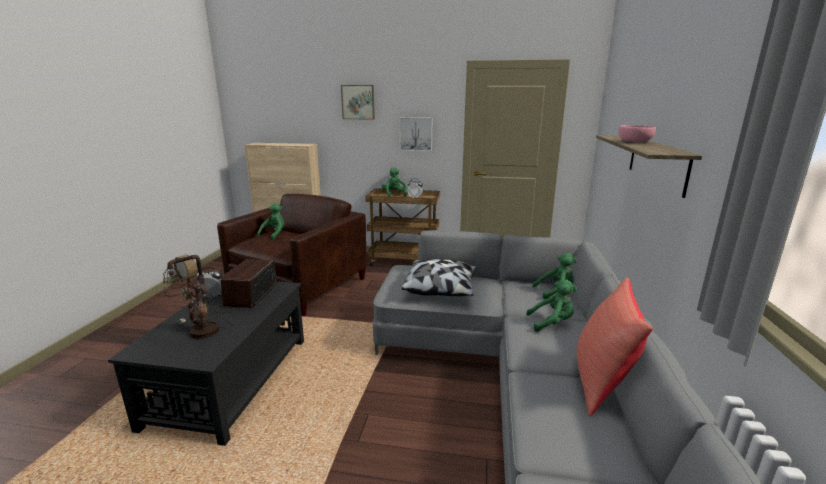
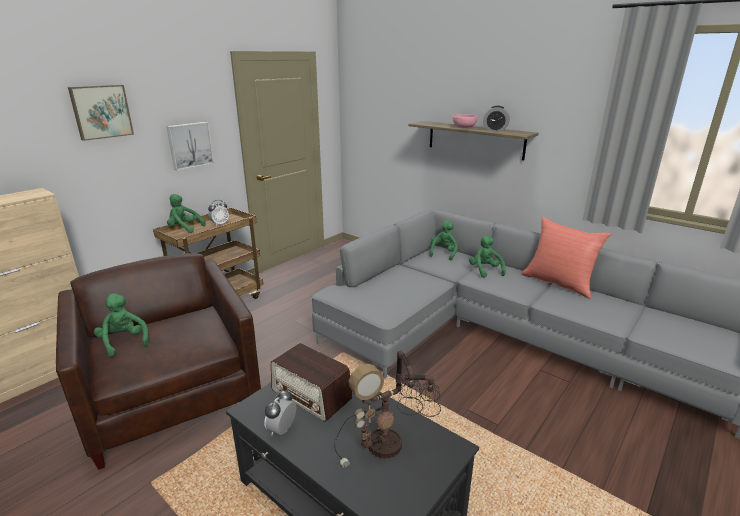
camera: 60 degrees left, 5 degrees up
(441, 289) = (397, 289): pillow -> none
(552, 323) = (485, 271): green plush toy -> green plush toy turned 45 degrees counterclockwise
(654, 147) = (495, 130): none -> alarm clock

